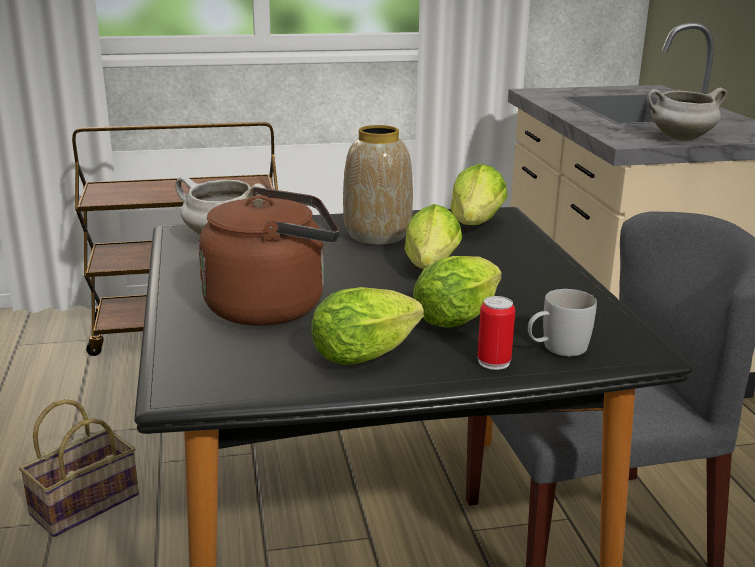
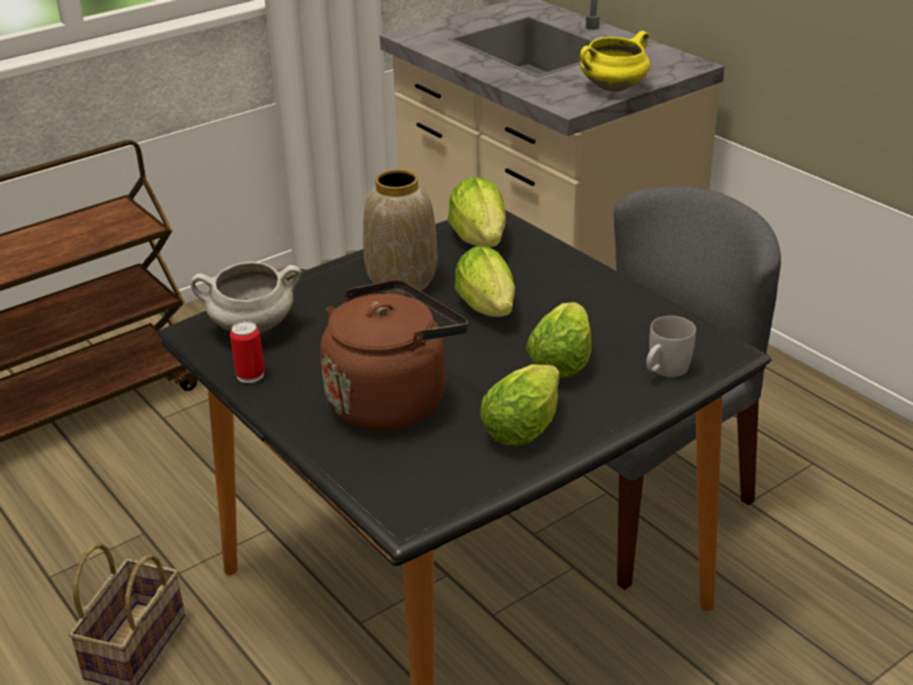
camera: 25 degrees left, 10 degrees up
(494, 362) = (628, 400): can -> can (250, 375)
(680, 138) = (613, 89): white cooking pot -> yellow cooking pot

